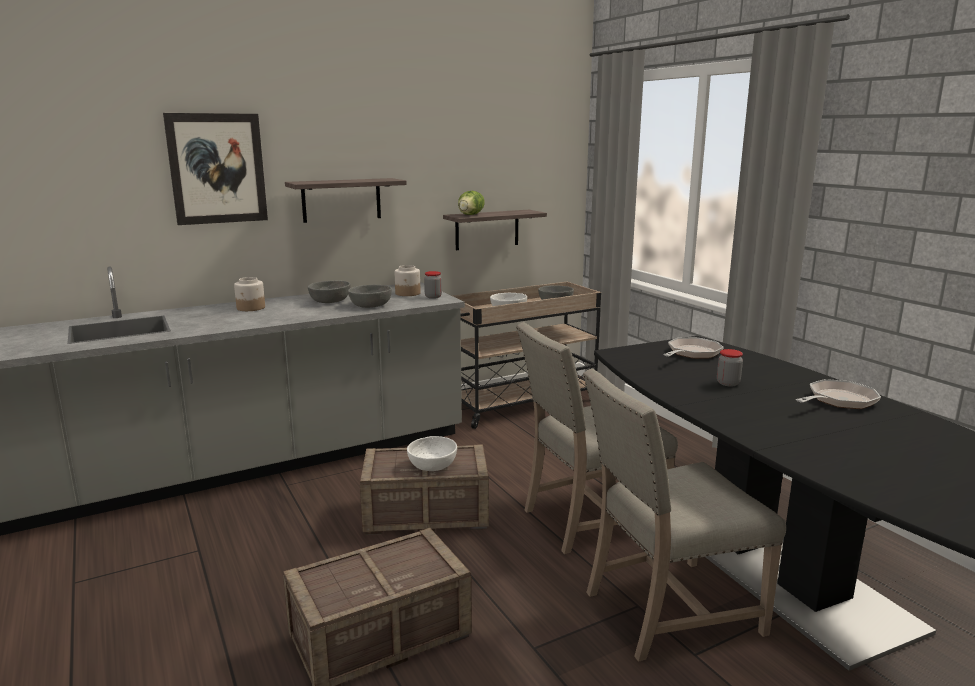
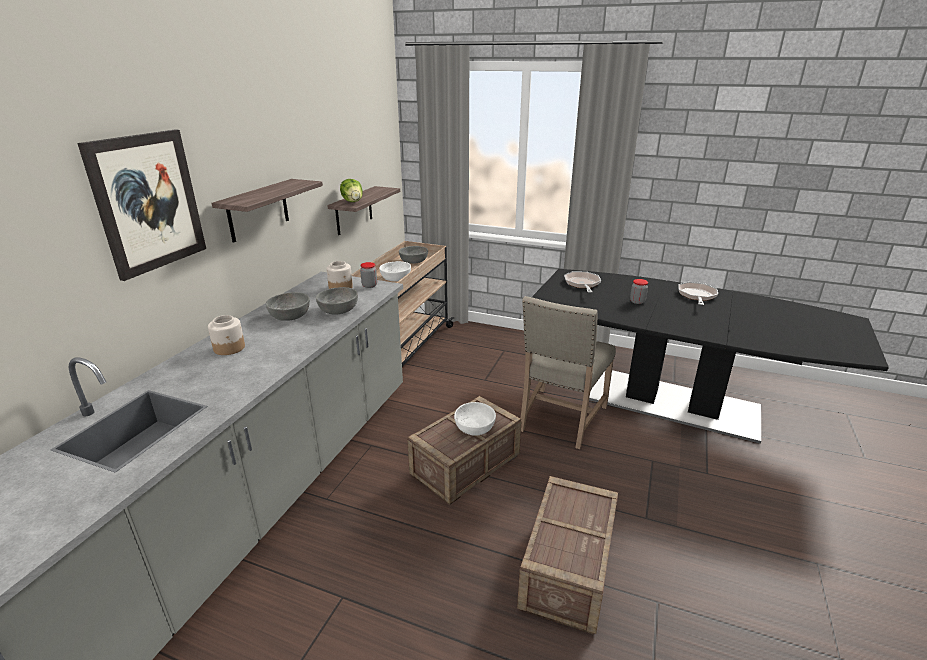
camera: 40 degrees left, 10 degrees up
(666, 611) = (666, 456): beige chair -> none

